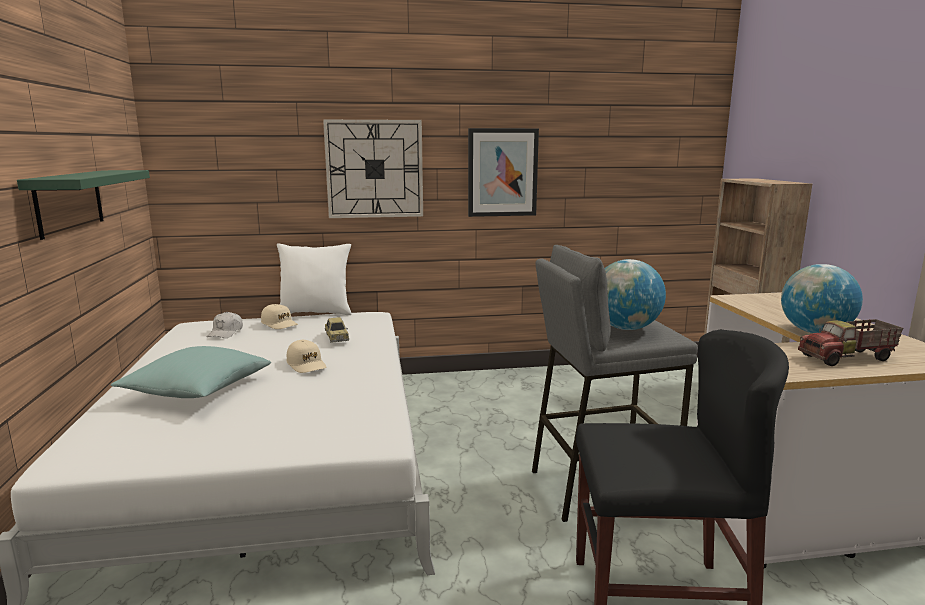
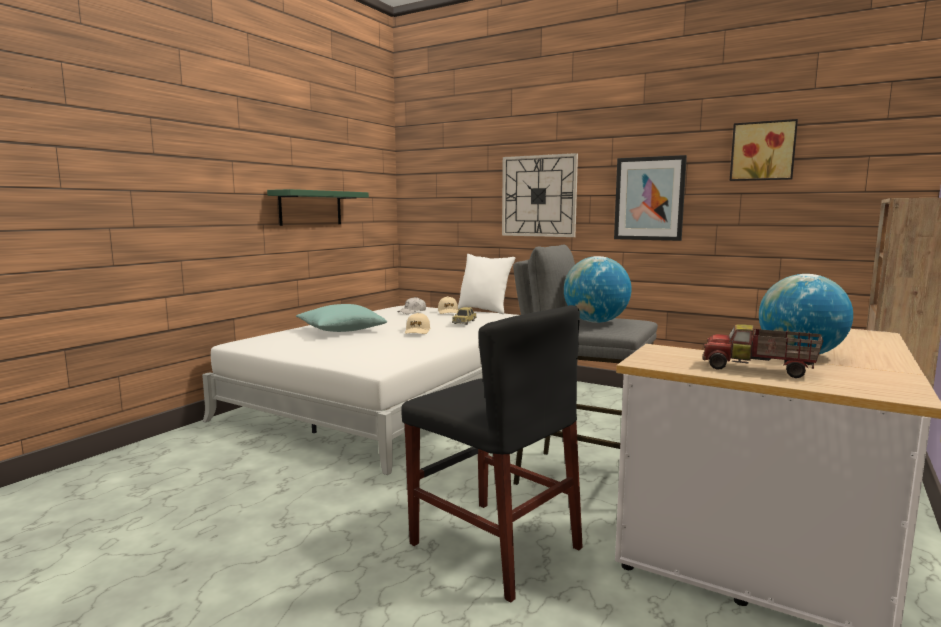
camera: 40 degrees right, 5 degrees down
(604, 128) = (763, 151): none -> picture

